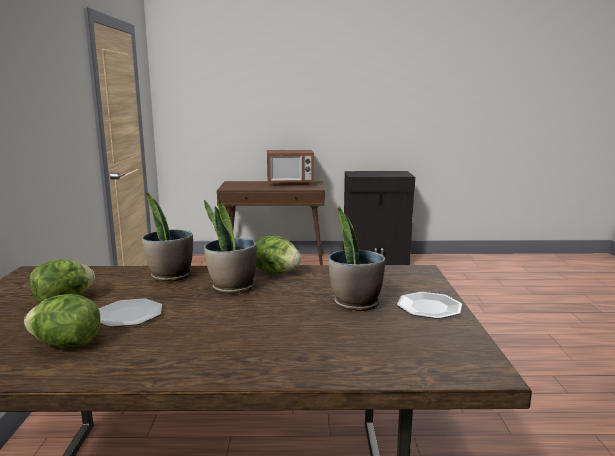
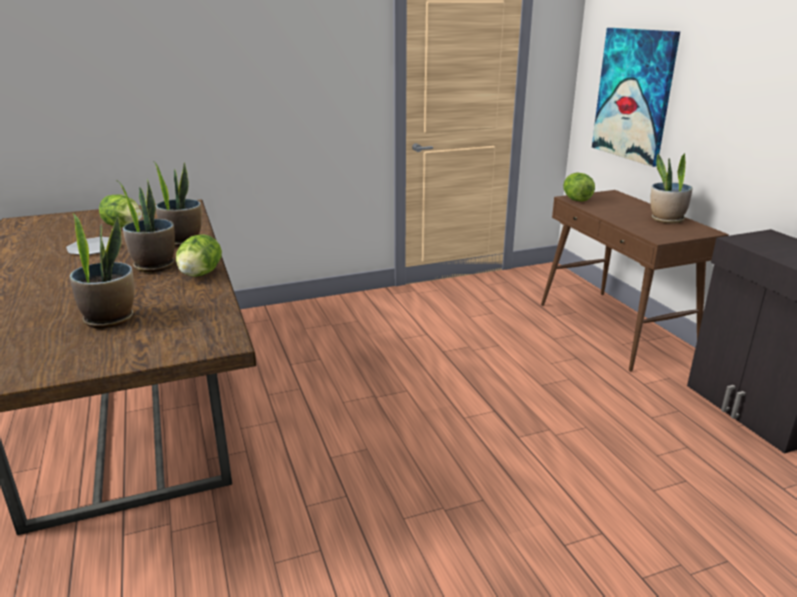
camera: 70 degrees right, 10 degrees up
(67, 344) = (44, 245): lettuce -> lettuce (576, 200)
(220, 118) = (633, 95): none -> picture
(290, 183) = (666, 219): microwave -> potted plant
(429, 307) = (95, 355): plate -> none

